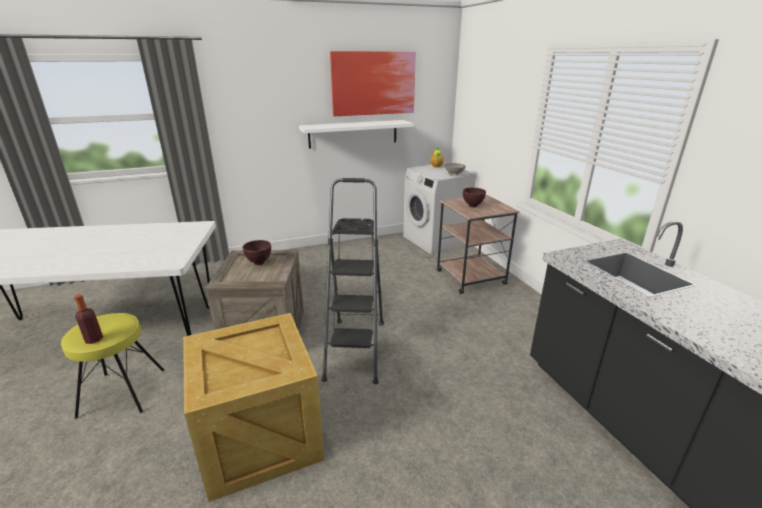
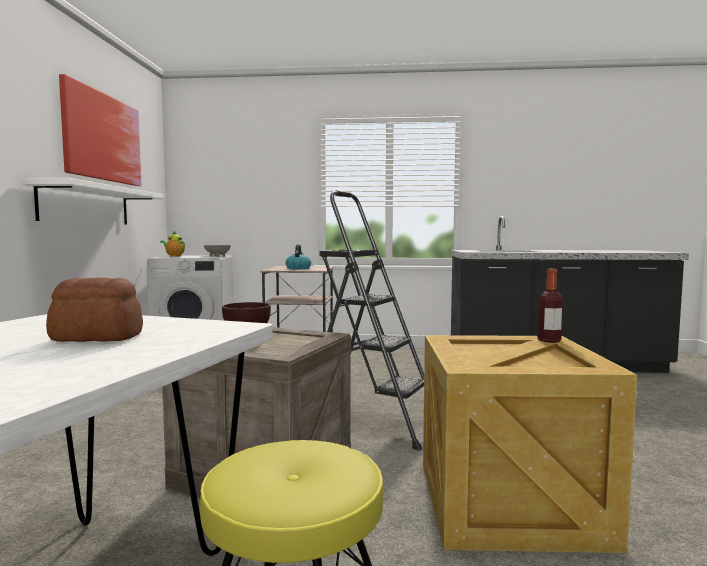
camera: 65 degrees left, 20 degrees down
(94, 339) = (340, 474): bottle -> bottle (549, 340)
(146, 248) = (97, 337): none -> bread
(472, 206) = (298, 268): brown bowl -> kettle

